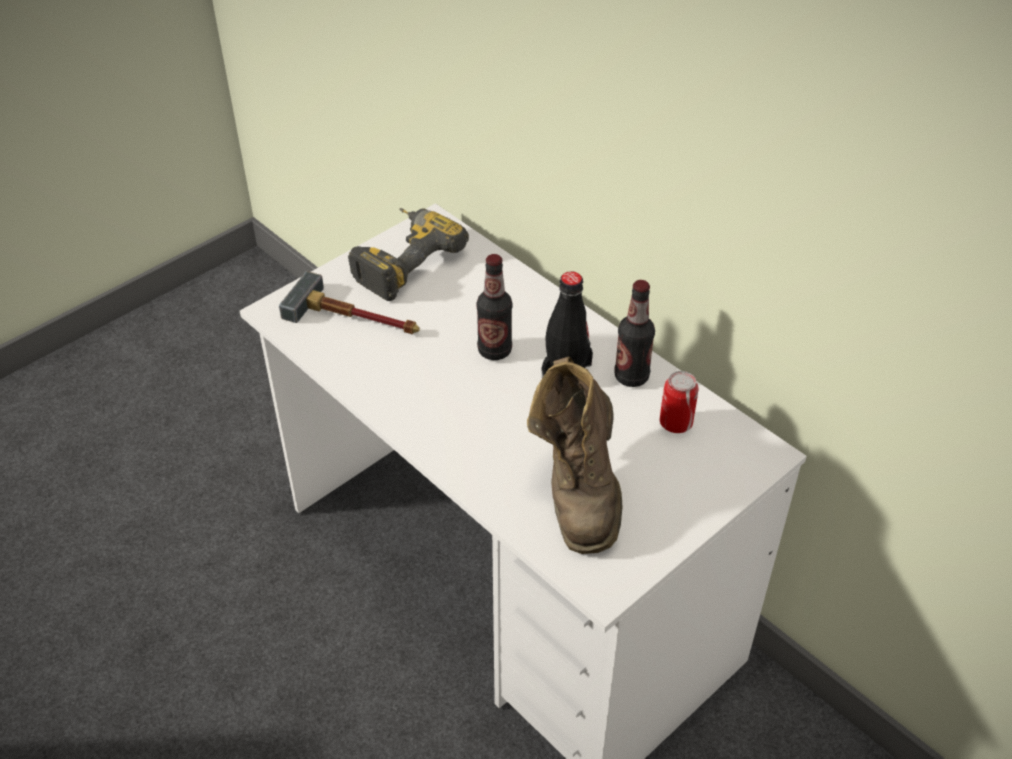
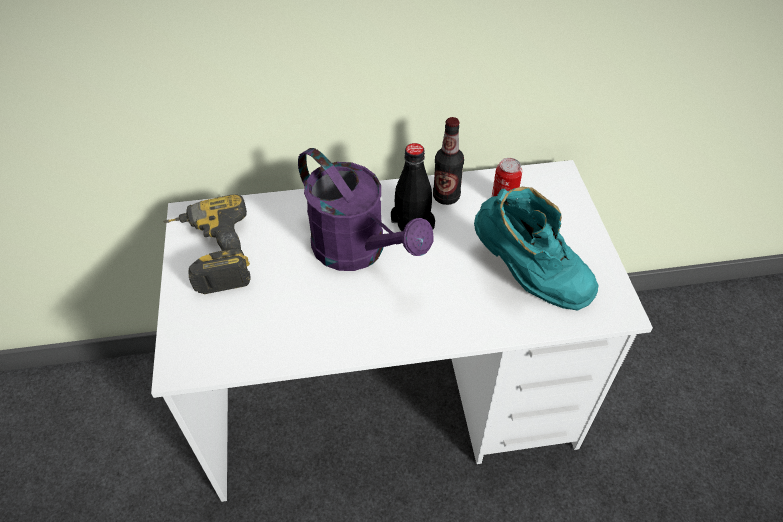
camera: 55 degrees left, 5 degrees up
(356, 318) = (245, 316): hammer -> none
(494, 350) = (359, 251): bottle -> purple watering can
(579, 491) = (528, 277): brown boot -> turquoise boot

